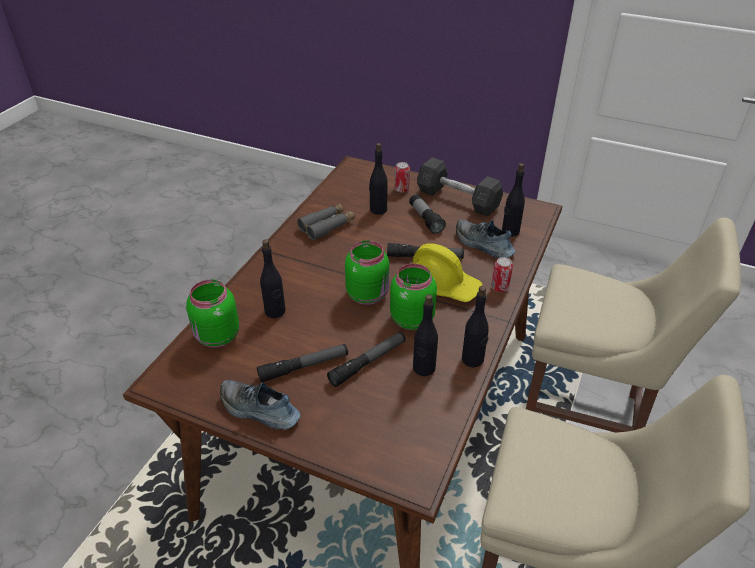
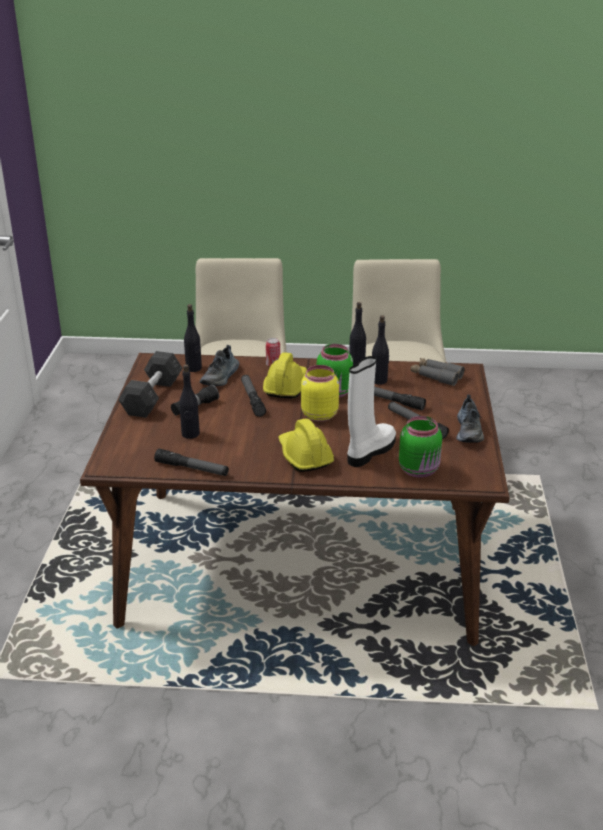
camera: 110 degrees left, 10 degrees down
(275, 311) = (370, 451): black bottle -> white boot
(298, 266) = (304, 456): none -> yellow hard hat
(322, 202) = (192, 468): none -> flashlight
(327, 226) = (233, 456): grey binoculars -> grey binoculars (436, 376)
(368, 294) = (318, 415): green jar -> yellow jar
(401, 189) = (146, 428): can -> none

